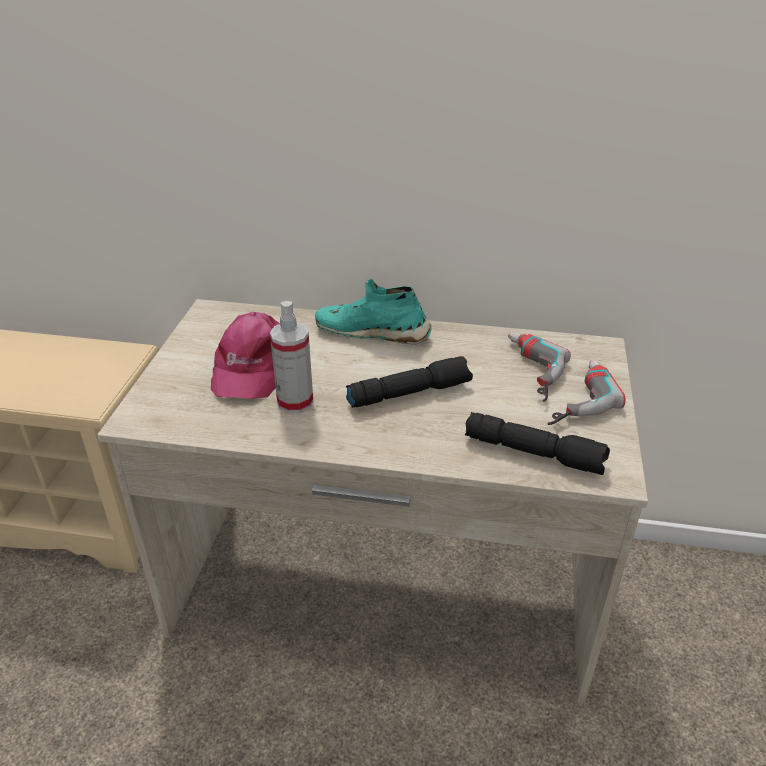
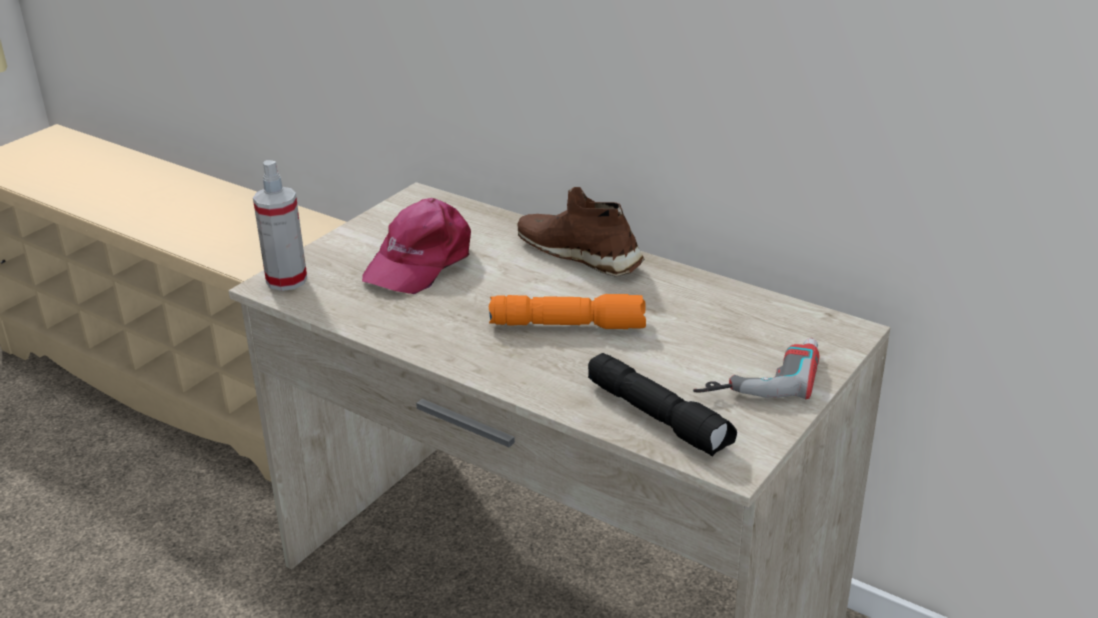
camera: 25 degrees right, 5 degrees down
(295, 402) = (438, 305): spray bottle -> spray bottle (286, 280)
(373, 332) = (580, 254): turquoise shoe -> brown shoe
(409, 392) = (569, 324): black flashlight -> orange flashlight
(526, 371) = (726, 334): power drill -> none

